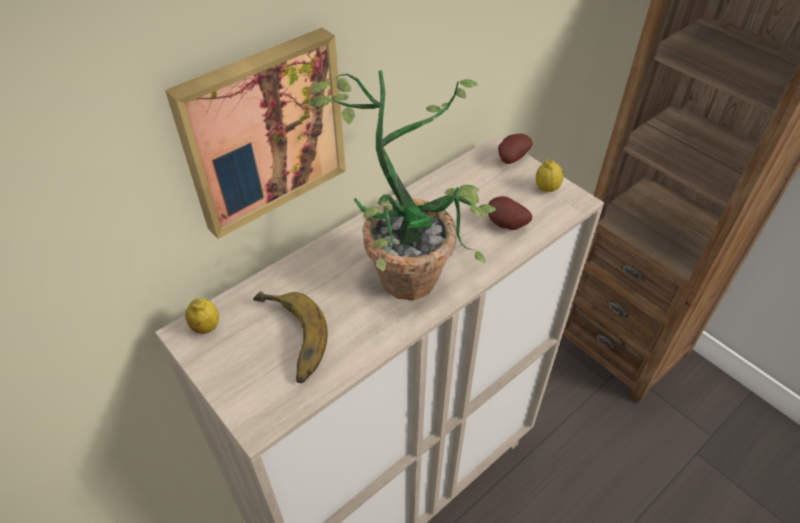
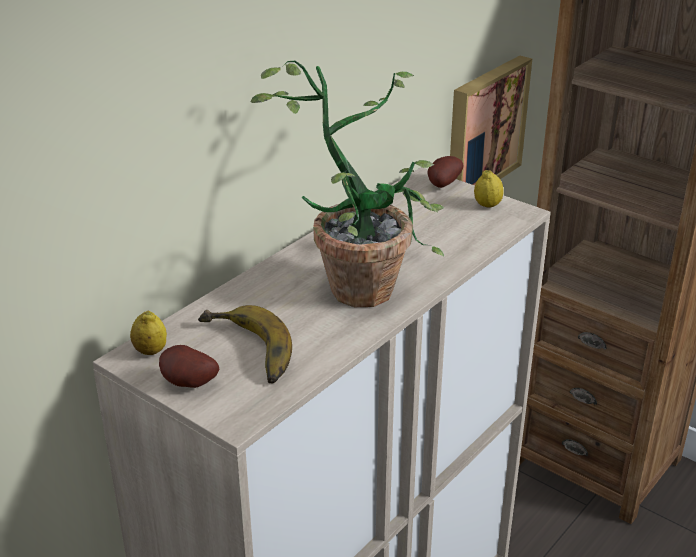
camera: 10 degrees left, 15 degrees down
(262, 131) = (203, 133): picture -> picture (483, 128)
(505, 226) = (453, 239): potato -> potato (188, 384)

